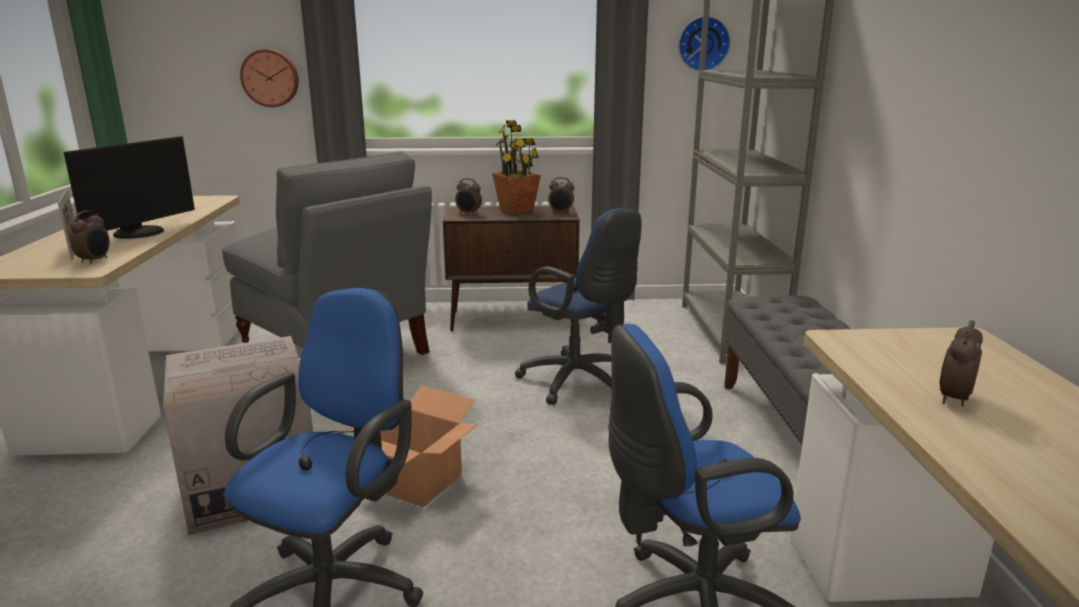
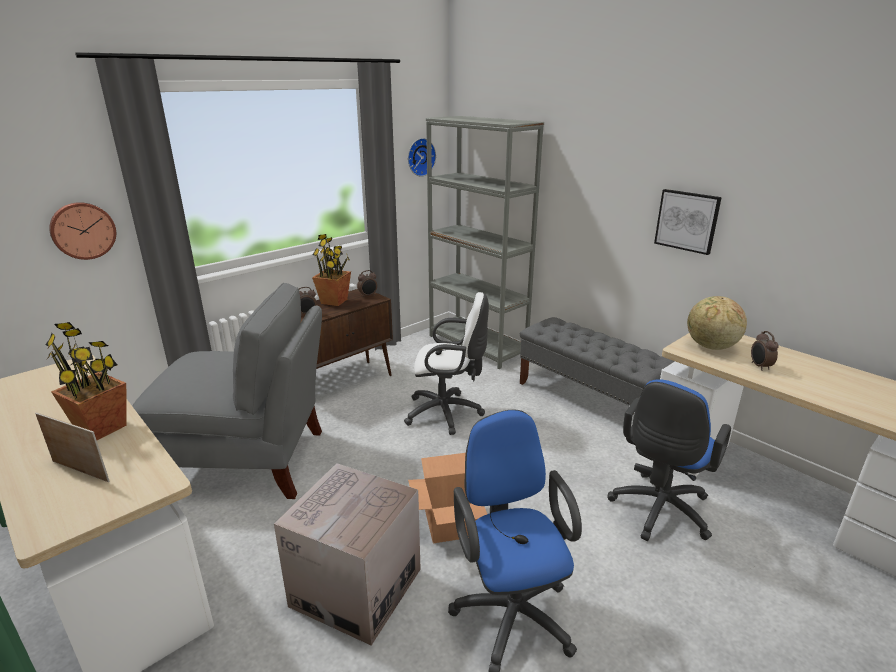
camera: 40 degrees left, 5 degrees up
(95, 261) = (139, 472): alarm clock -> none
(141, 233) = (102, 428): monitor -> potted plant
(579, 383) = (447, 413): blue office chair -> white office chair
(909, 351) = (710, 347): none -> globe
(980, 118) = (687, 221): none -> picture

